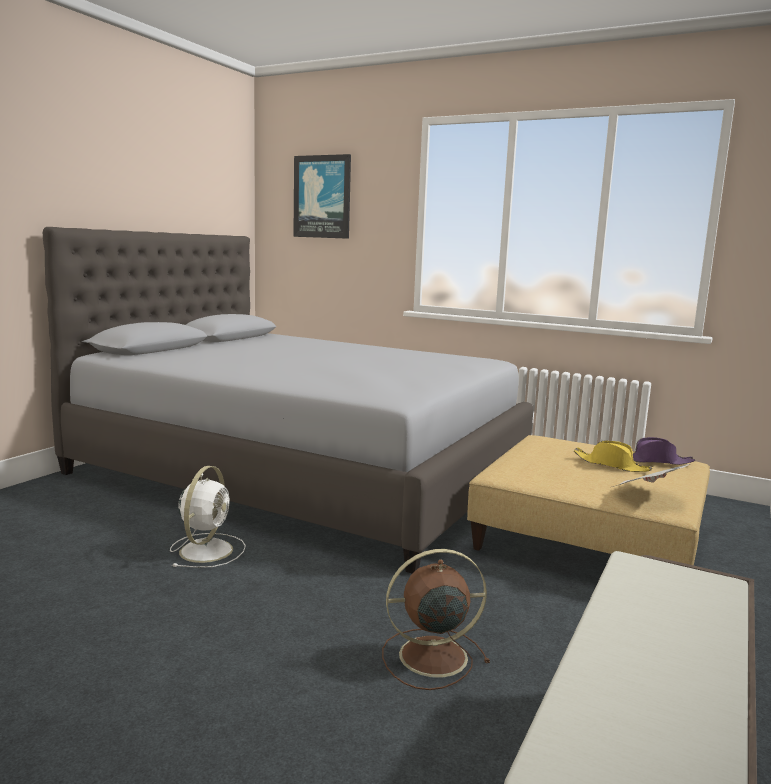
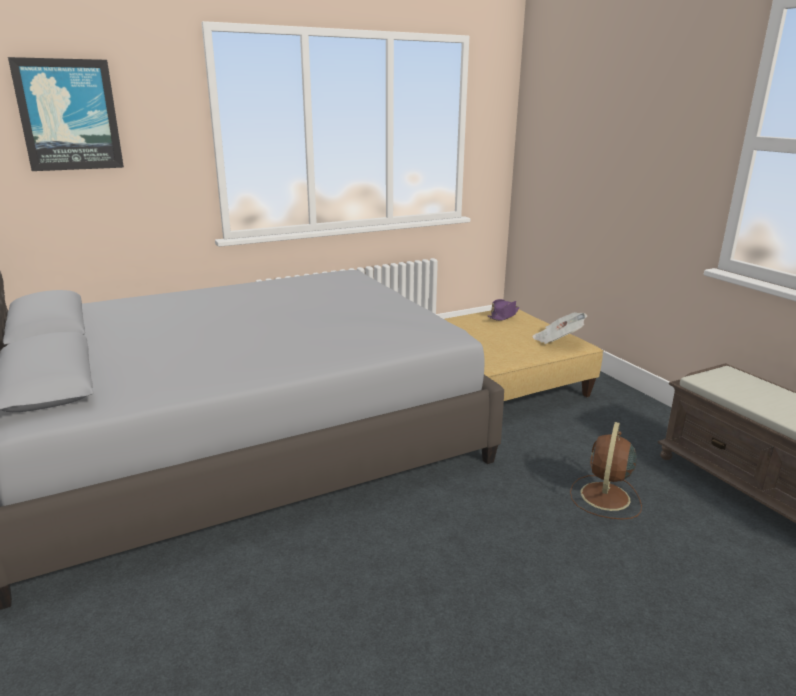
camera: 55 degrees left, 10 degrees up
(207, 550) = (364, 545): white fan -> none
(611, 465) = (500, 328): yellow hat -> none

